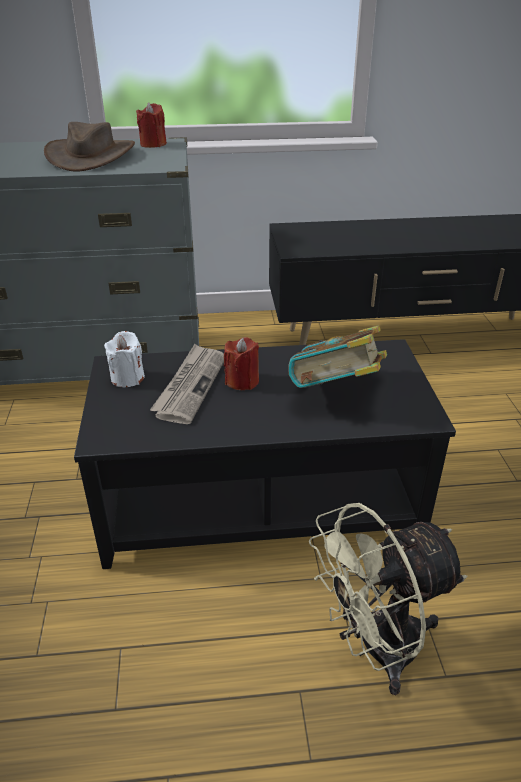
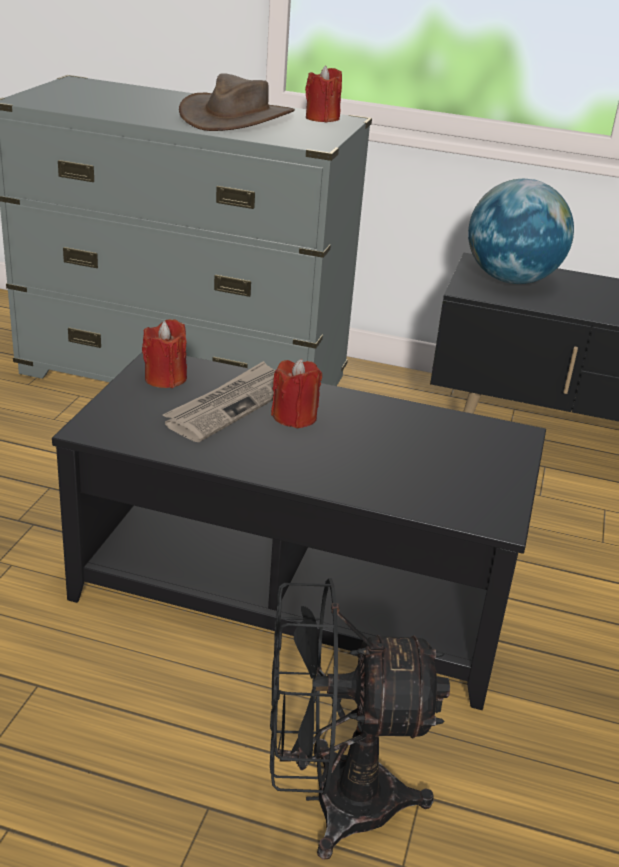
camera: 20 degrees right, 5 degrees down
(127, 378) = (165, 378): white candle -> red candle
(314, 236) = (511, 280): none -> globe
(336, 392) = (402, 460): book -> none
(375, 648) = (331, 801): beige fan -> black fan

